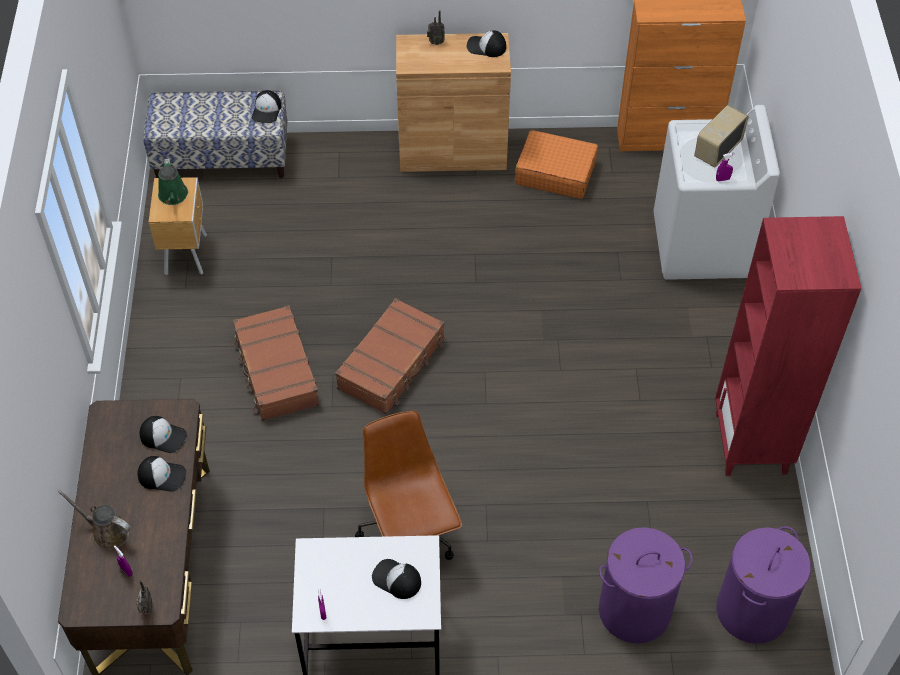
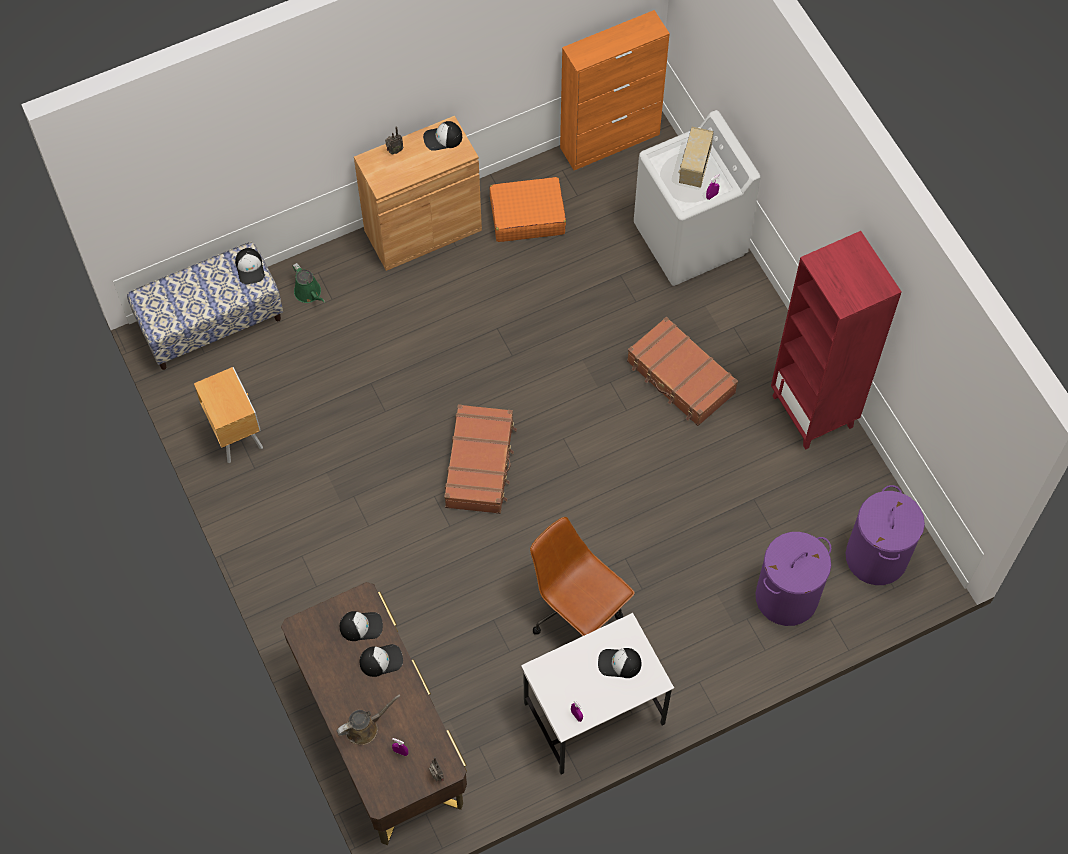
camera: 25 degrees left, 10 degrees up
(107, 532) = (365, 727): brown watering can -> brown watering can turned 150 degrees clockwise
(173, 196) = (223, 395): green watering can -> green watering can (309, 293)
(276, 371) = (383, 513): brown suitcase -> brown suitcase (680, 378)

